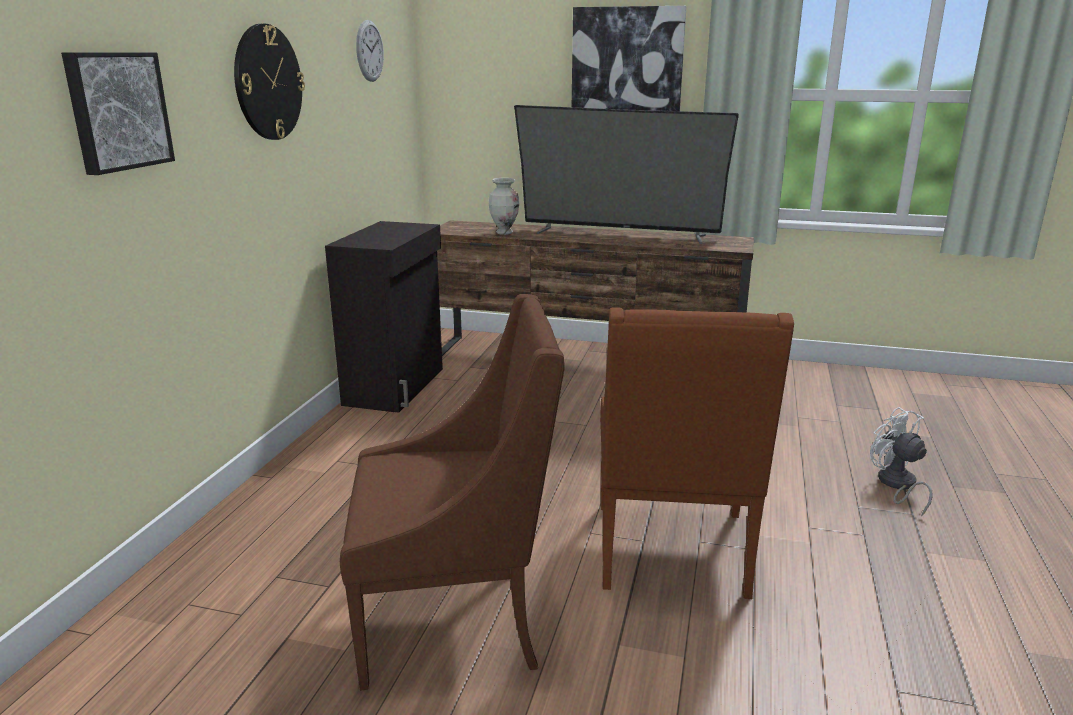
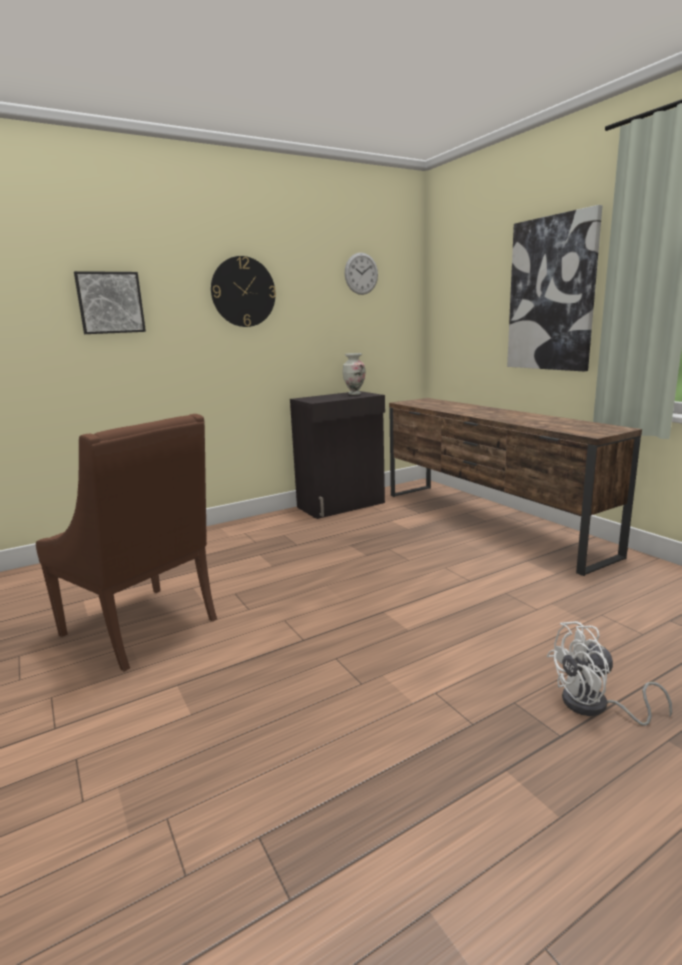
camera: 45 degrees right, 5 degrees down
(504, 233) = (437, 406): vase -> vase (354, 394)
(619, 234) = (518, 415): television -> none
(672, 553) = (305, 655): brown armchair -> none
(896, 485) = (595, 707): white fan -> white fan turned 120 degrees counterclockwise

